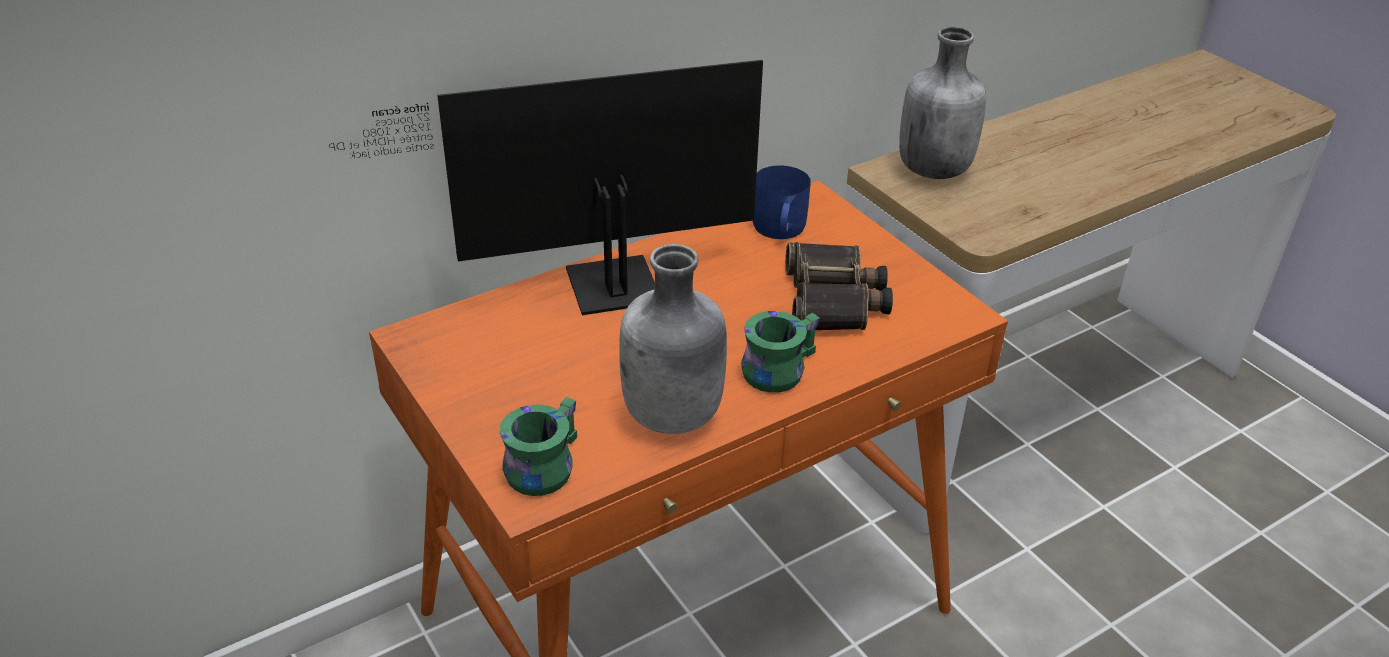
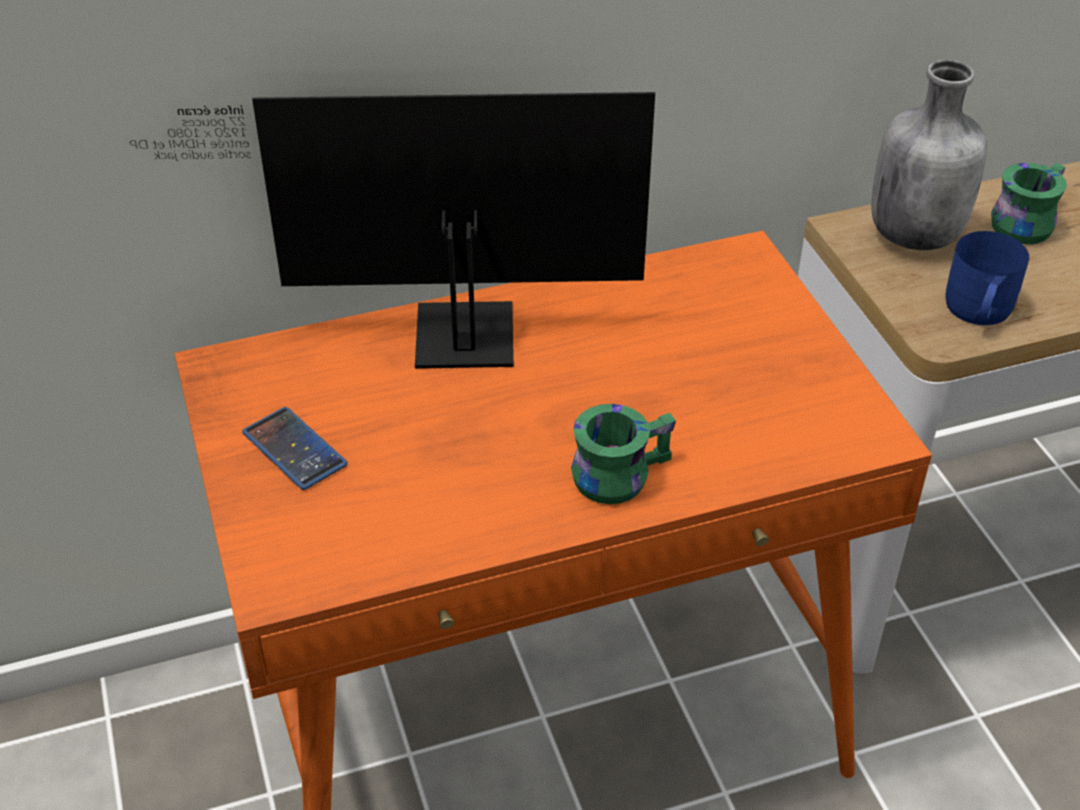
camera: 15 degrees right, 5 degrees up
(504, 390) = (294, 449): none -> phone
(540, 464) = (302, 547): green mug -> green mug (1022, 220)
(673, 416) = (472, 514): grey bottle -> none
(778, 229) = (688, 290): blue mug -> blue mug (977, 311)
(835, 300) = (722, 394): binoculars -> none

